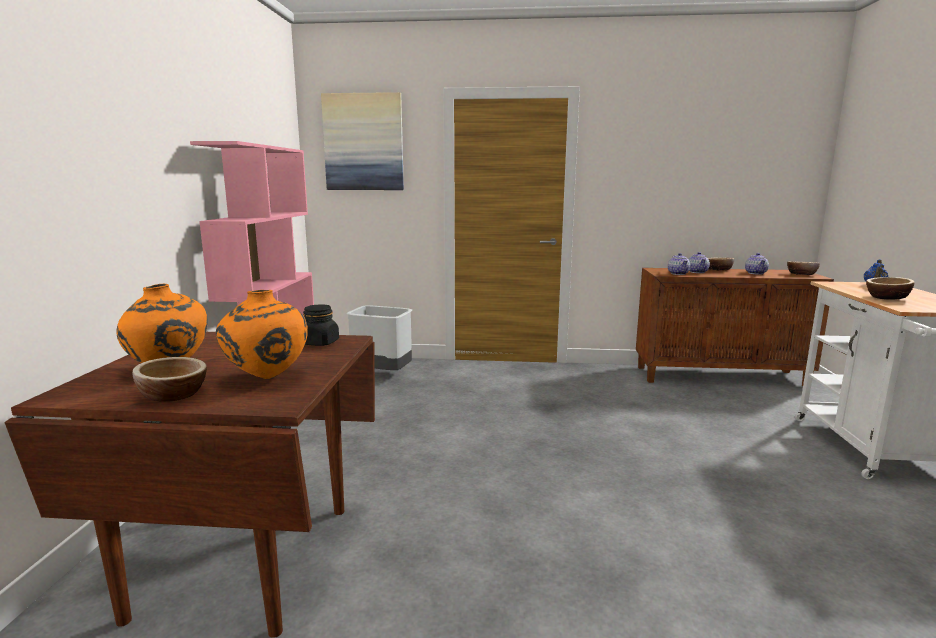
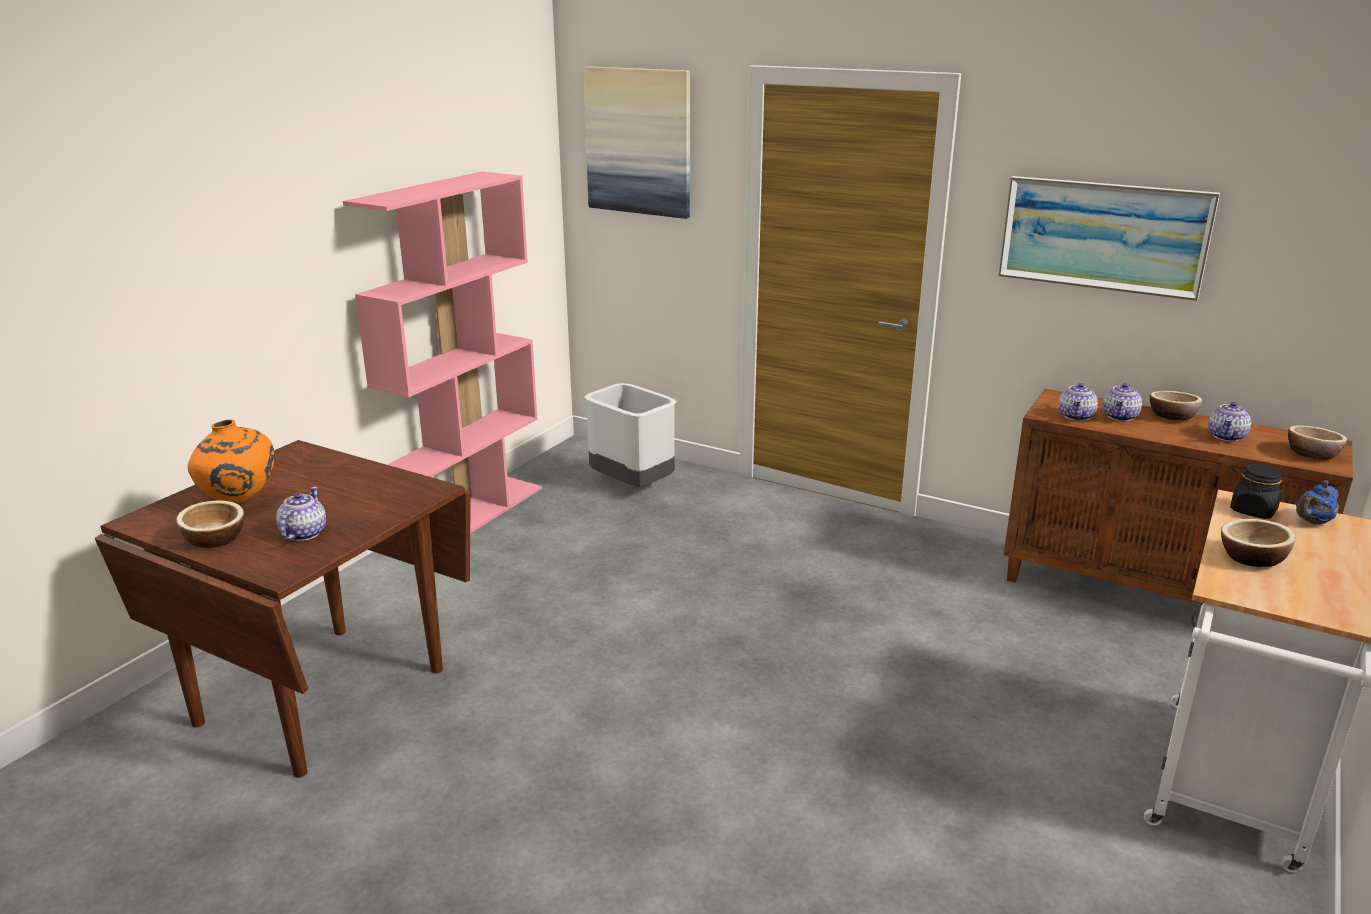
camera: 25 degrees right, 10 degrees up
(267, 378) = (303, 534): orange vase -> teapot
(319, 343) = (400, 488): black jar -> black jar (1253, 511)
(667, 174) = (1103, 236): none -> picture

